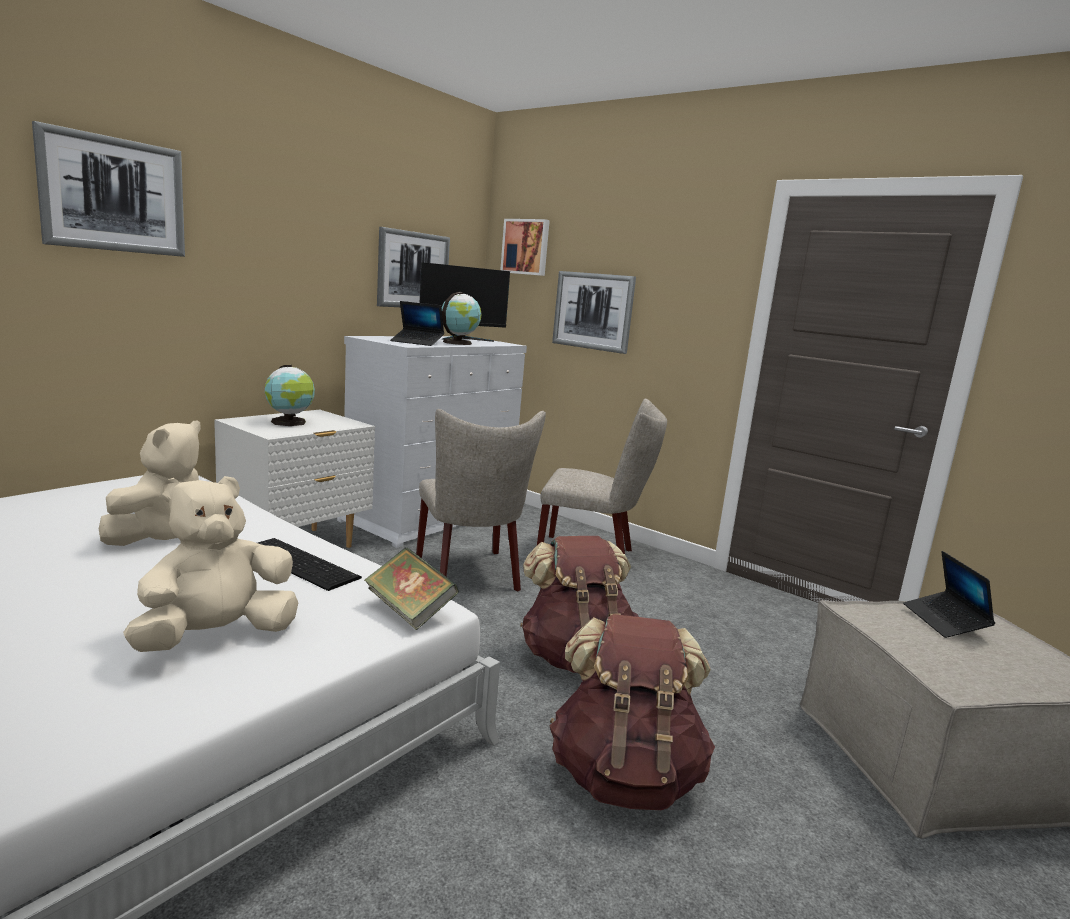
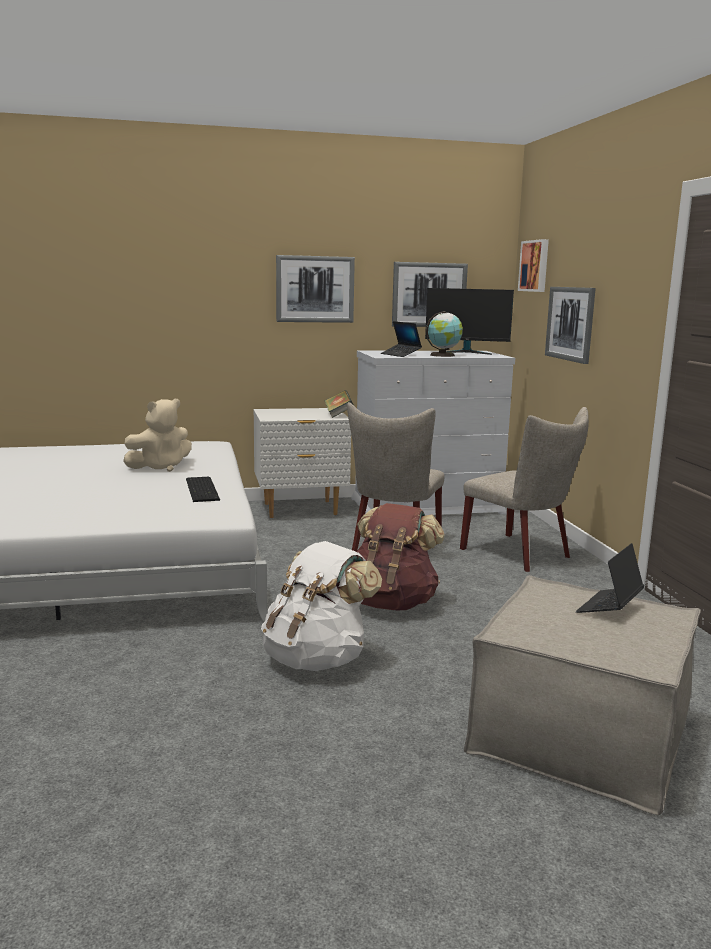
camera: 40 degrees right, 0 degrees up
(114, 195) = (193, 262): picture -> picture (315, 289)
(216, 636) = (114, 507): beige plush toy -> none
(290, 422) = (296, 413): globe -> none
(409, 611) = (215, 516): book -> book (338, 415)
(624, 775) = (317, 659): brown backpack -> white backpack

